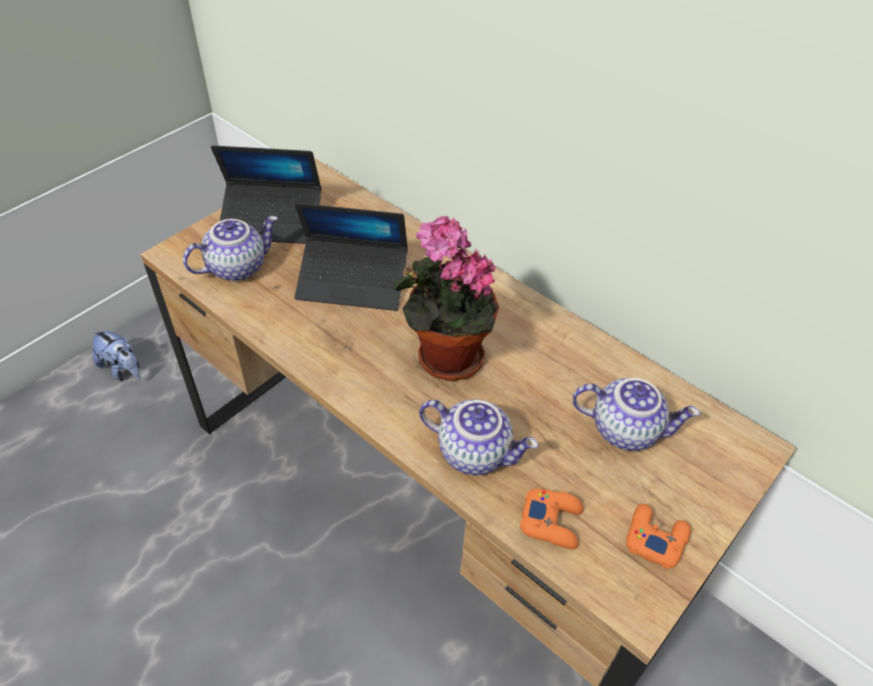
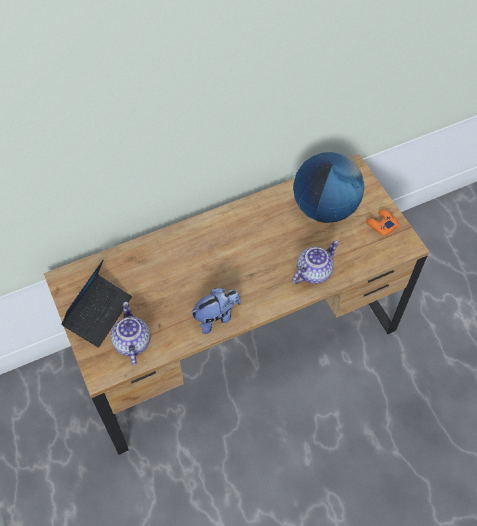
camera: 65 degrees left, 10 degrees up
(123, 369) = (39, 498): plush toy -> plush toy (216, 317)
(353, 282) = (175, 286): laptop -> none
(444, 357) = (250, 263): potted plant -> none
(552, 521) = (360, 257): orange game controller -> none
(626, 429) = (325, 208): teapot -> globe

